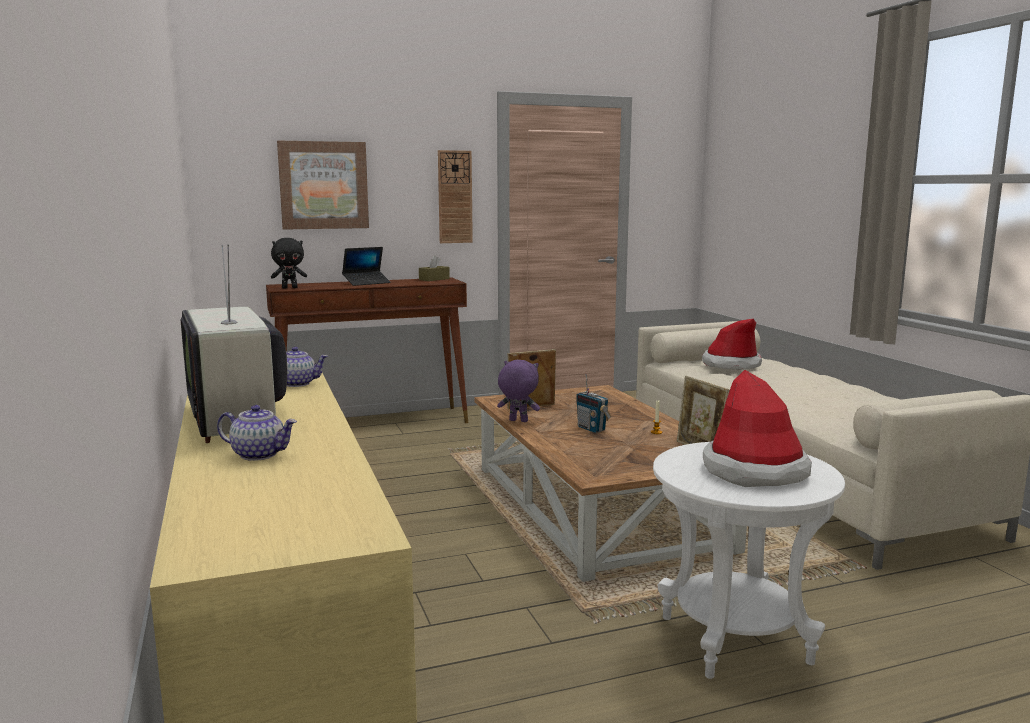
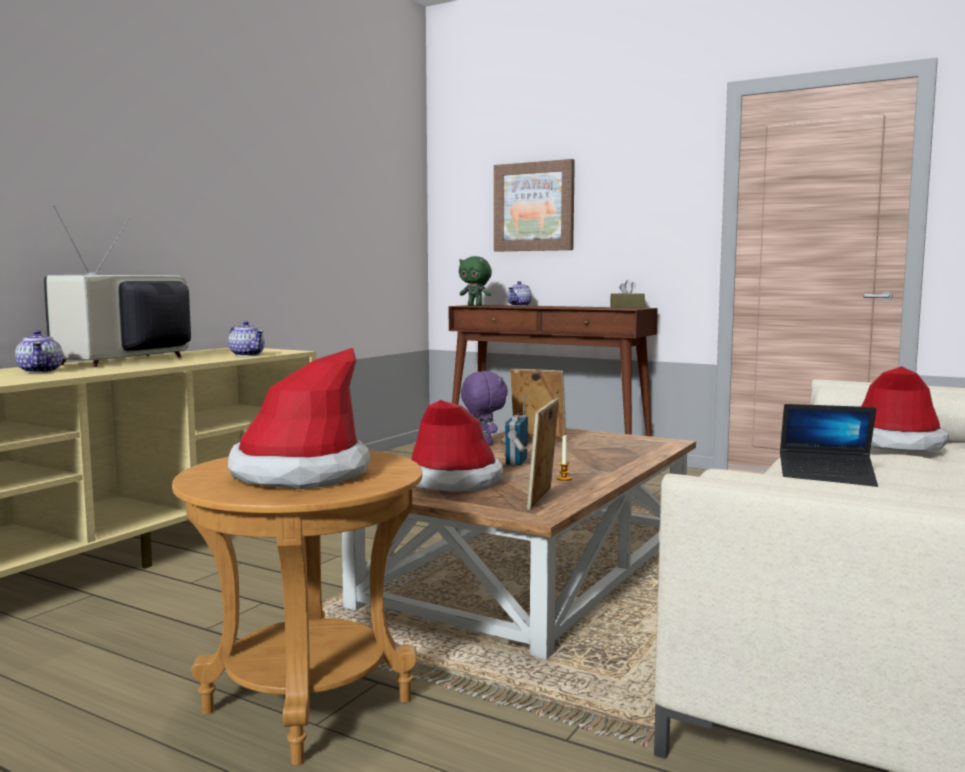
camera: 50 degrees right, 5 degrees down
(290, 288) = (475, 305): black plush toy -> green plush toy
(325, 283) = (519, 305): none -> teapot
(366, 283) = (552, 306): laptop -> laptop (826, 479)
(455, 197) = (668, 214): wall clock -> none
(618, 455) = (452, 481): none -> hat
(734, 639) = (307, 705): white side table -> brown side table

